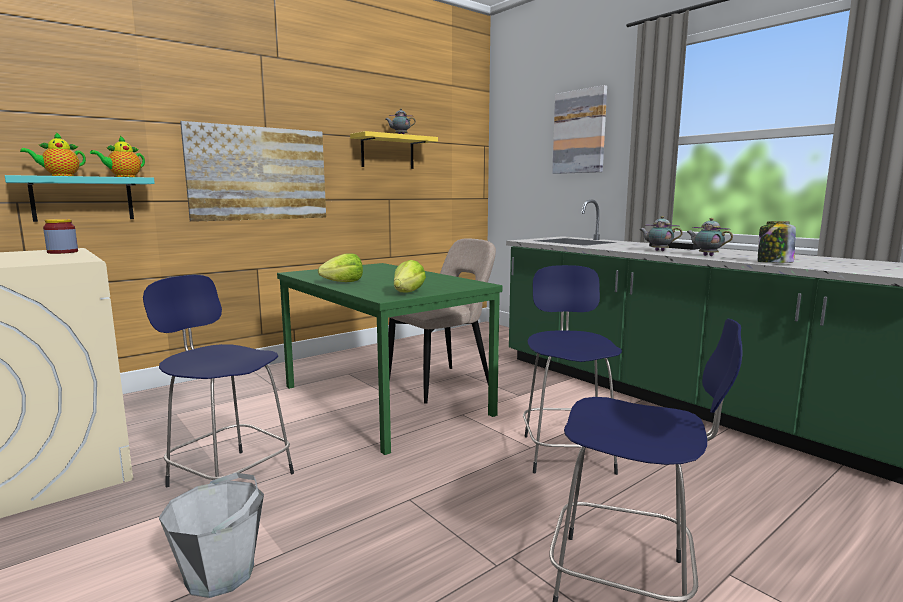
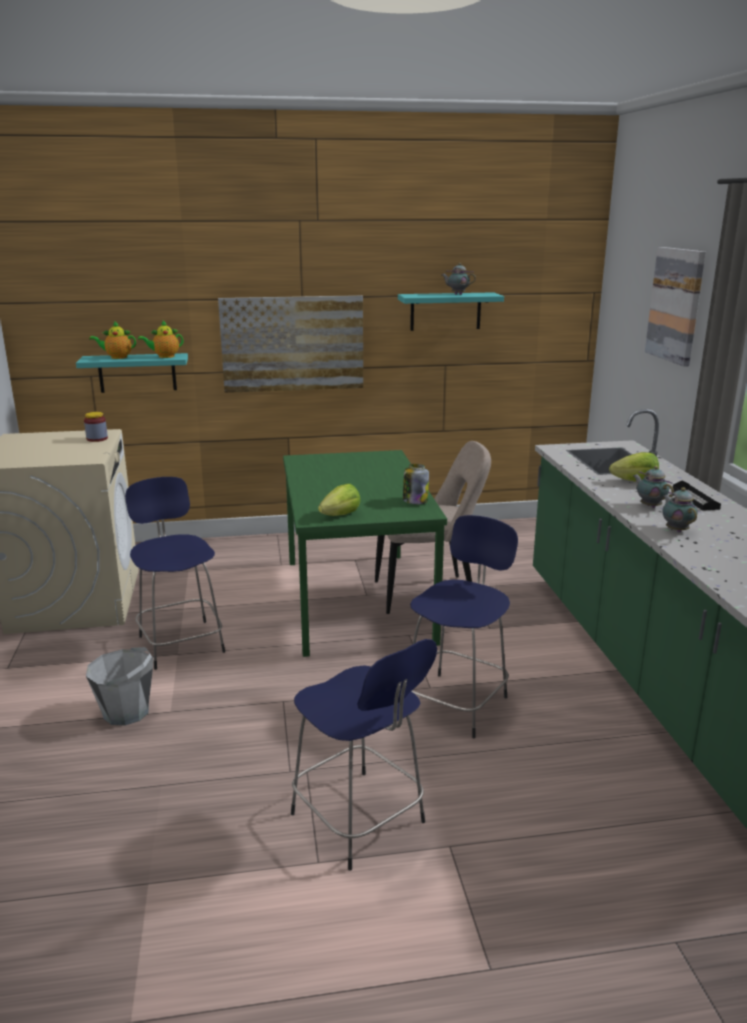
camera: 30 degrees right, 10 degrees up
(343, 282) = (313, 485): lettuce -> lettuce (635, 482)
(387, 152) = (445, 311): yellow shelf -> turquoise shelf
(774, 263) = (707, 565): jar -> jar (415, 501)

